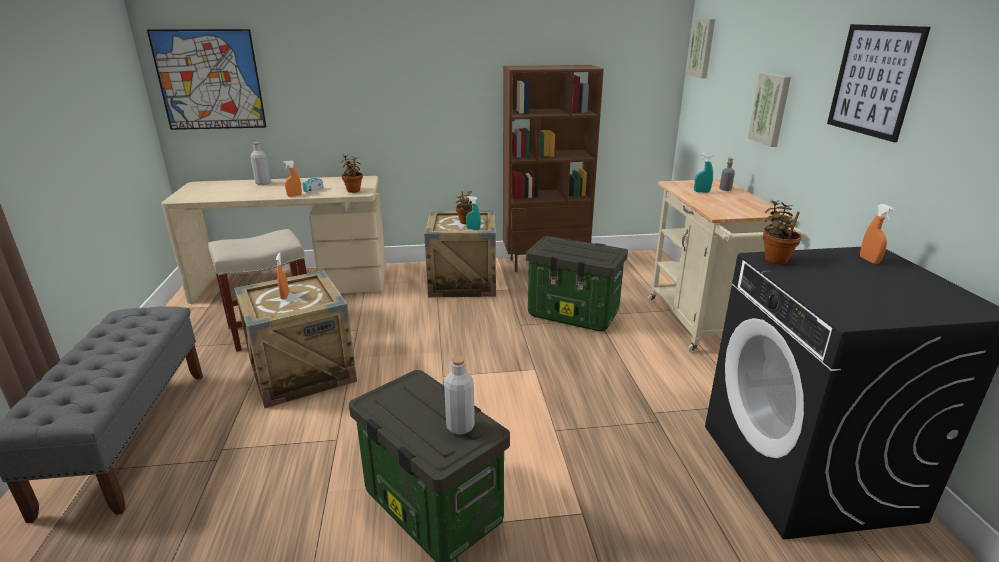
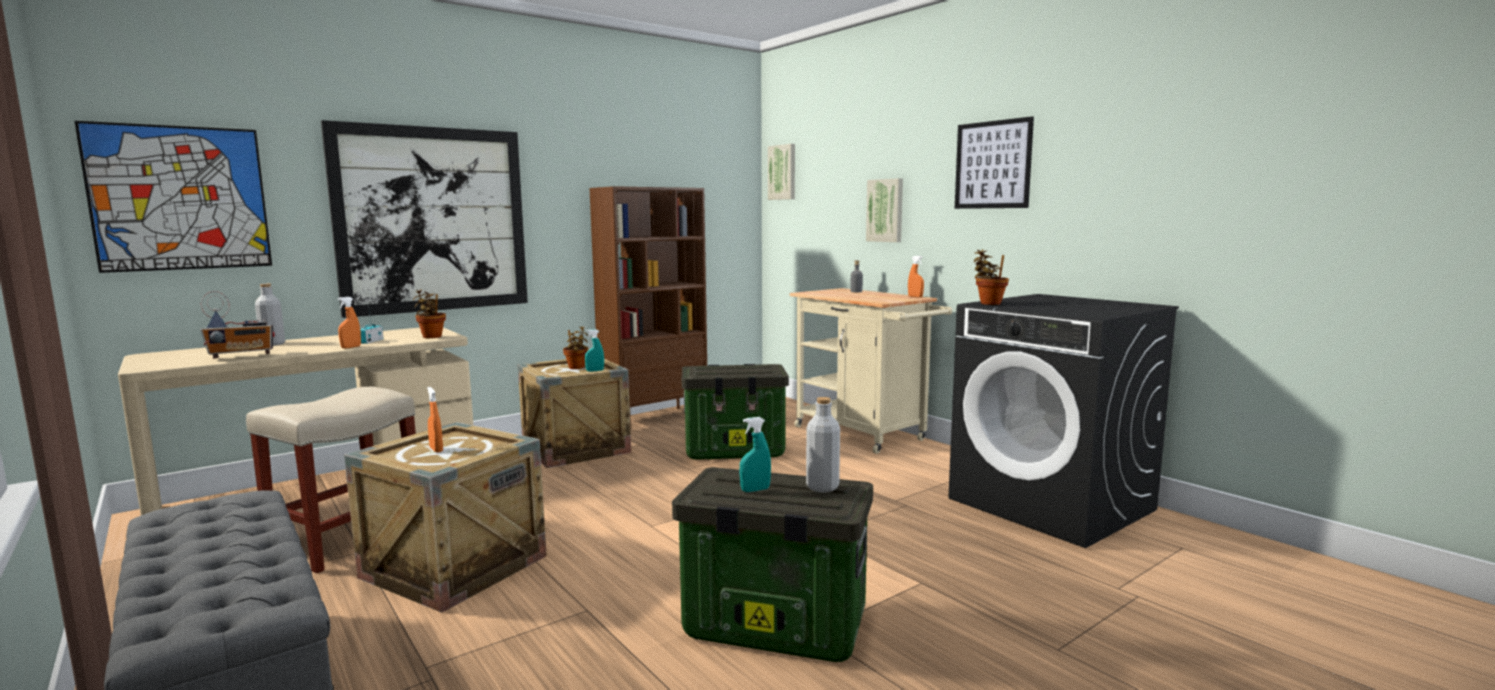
camera: 30 degrees left, 15 degrees down
(231, 196) = (242, 357): none -> radio
(373, 94) = (432, 220): none -> picture
(701, 192) = (841, 294): turquoise spray bottle -> turquoise spray bottle (755, 490)
(869, 260) = (1047, 298): orange spray bottle -> orange spray bottle (915, 297)

